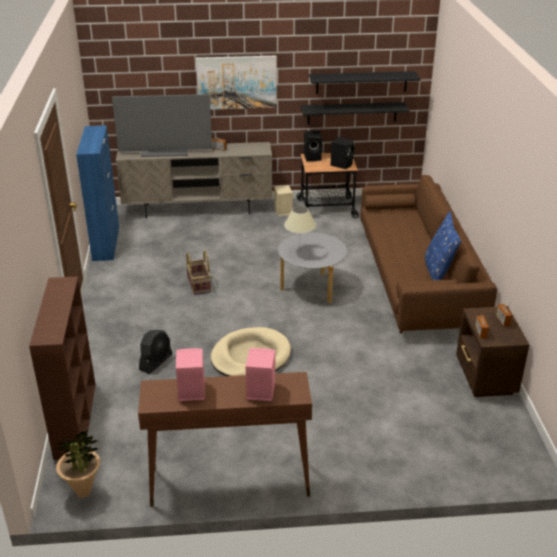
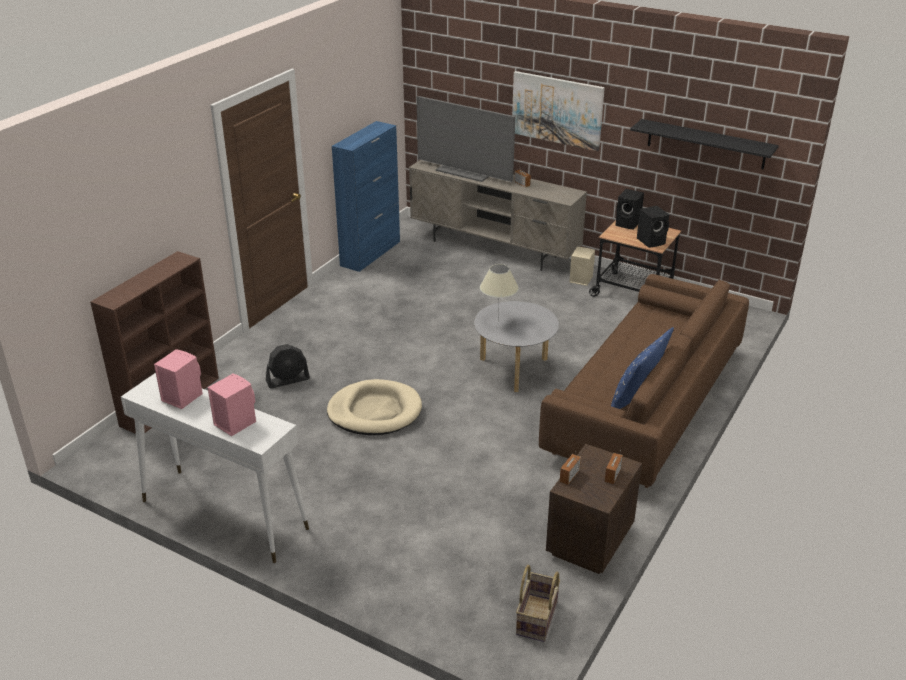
camera: 35 degrees right, 0 degrees up
(84, 492) = (110, 464): potted plant -> none
(199, 285) = (408, 324): basket -> basket (537, 618)
(228, 482) = (223, 514): brown console table -> white console table
(352, 113) = (690, 181): black shelf -> none

